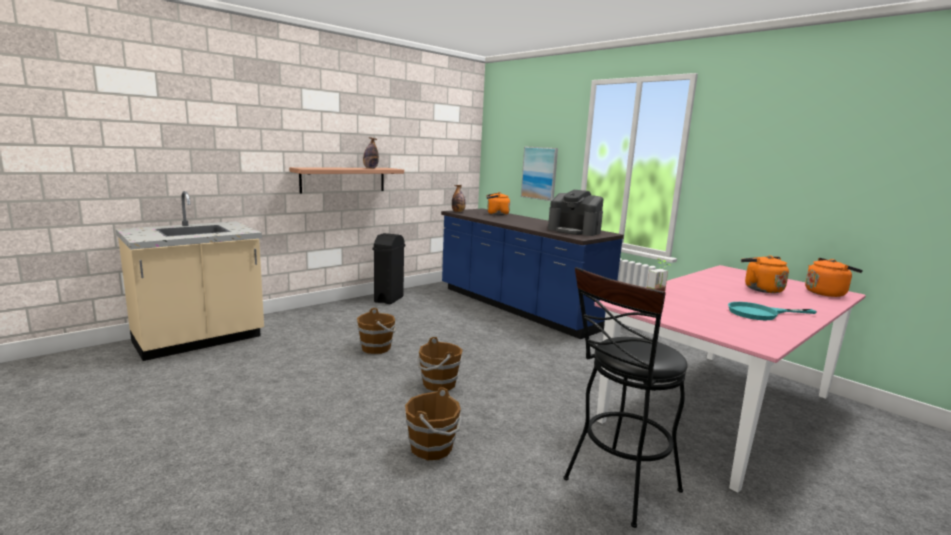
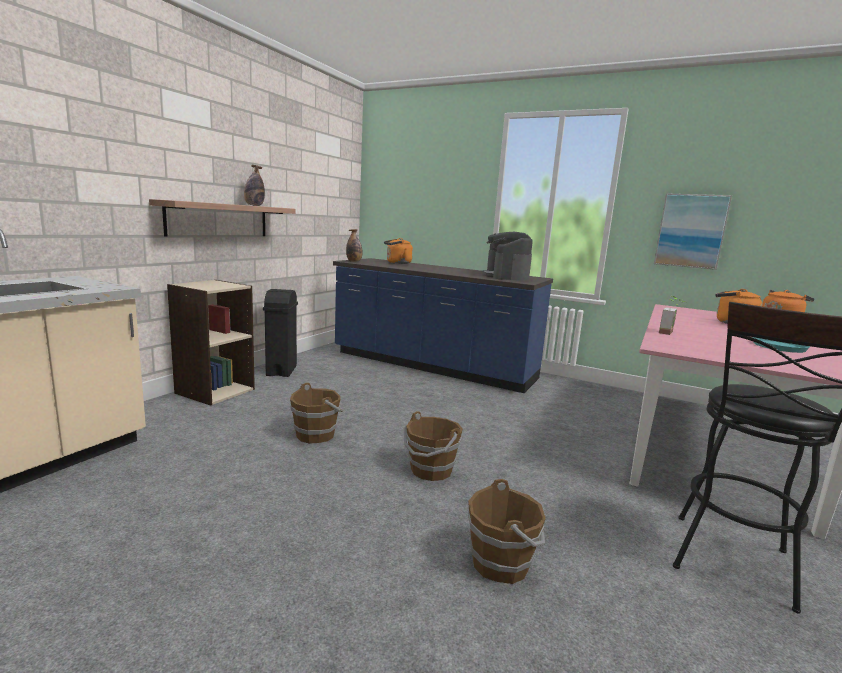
camera: 20 degrees left, 0 degrees up
(330, 309) = (214, 391): none -> beige bookcase
(539, 173) = (440, 217): picture -> picture (691, 231)
(574, 231) = (506, 276): coffee machine -> coffee machine turned 75 degrees clockwise

